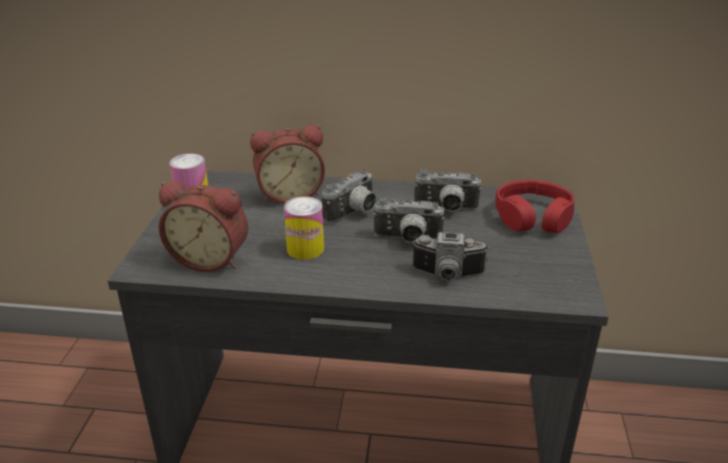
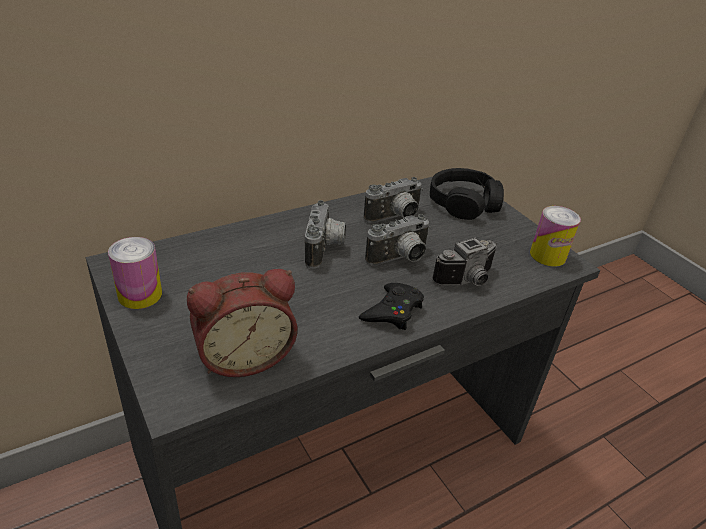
camera: 40 degrees left, 5 degrees up
(289, 194) = (239, 249): alarm clock -> none
(305, 249) = (325, 304): can -> can (547, 255)
(351, 272) = (392, 311): none -> black game controller
(533, 217) = (463, 203): red headphones -> black headphones

